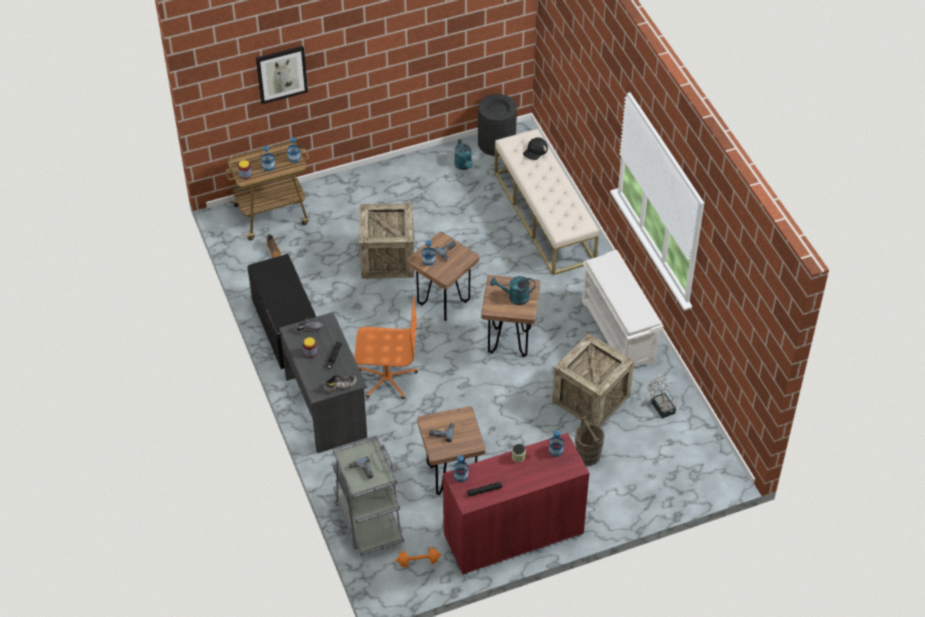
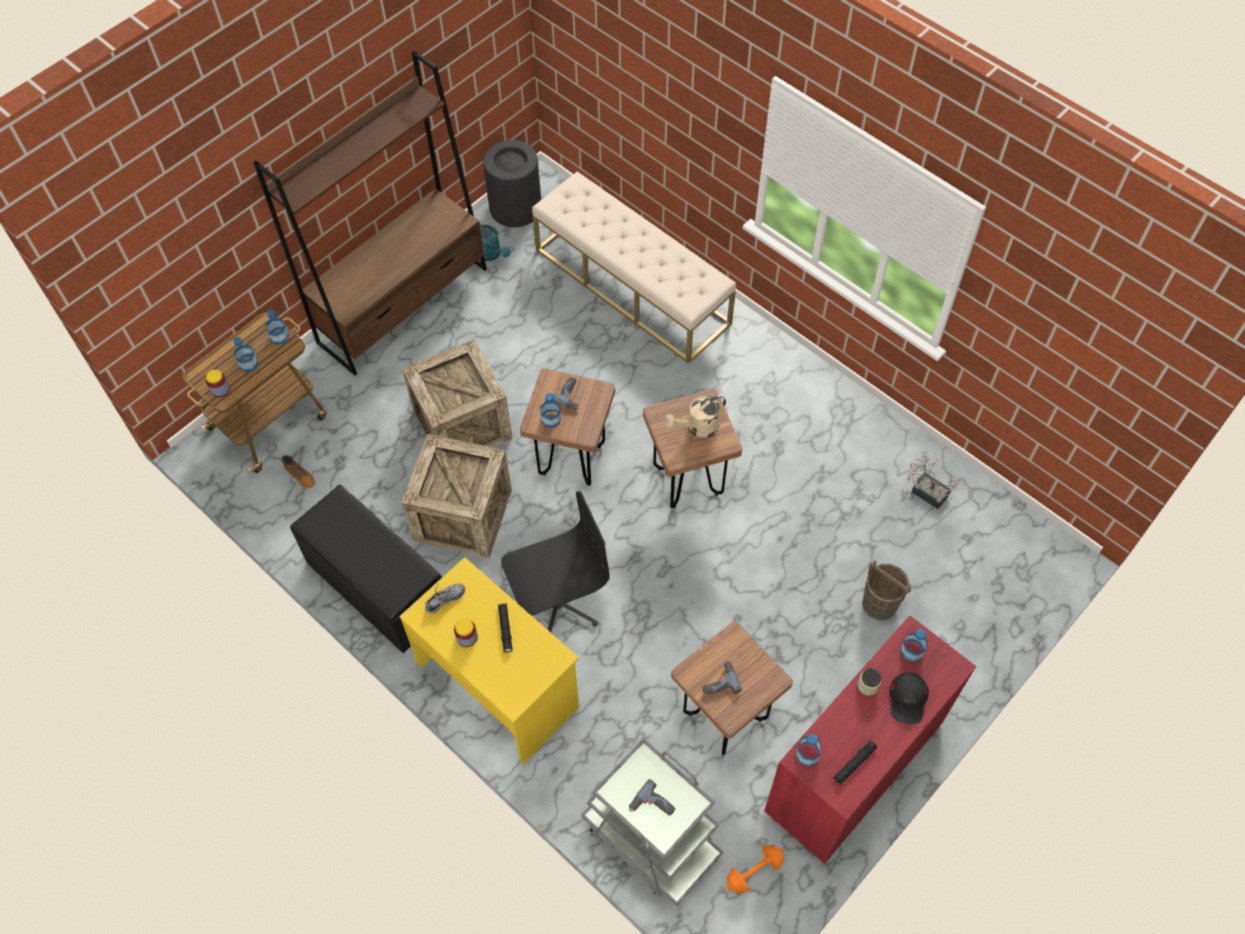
camera: 25 degrees left, 10 degrees up
(281, 74) = (218, 223): picture -> none
(327, 407) = (499, 684): grey desk -> yellow desk
(340, 386) = (540, 675): shoe -> none
(387, 378) = (557, 603): orange office chair -> black office chair
(391, 177) = (403, 305): none -> brown bookcase
(514, 297) = (697, 428): turquoise watering can -> beige watering can
(535, 151) = (593, 203): black cap -> black cap (907, 699)
(591, 398) = (836, 519): crate -> crate (463, 515)
(619, 333) = (816, 410): white shoe rack -> none

